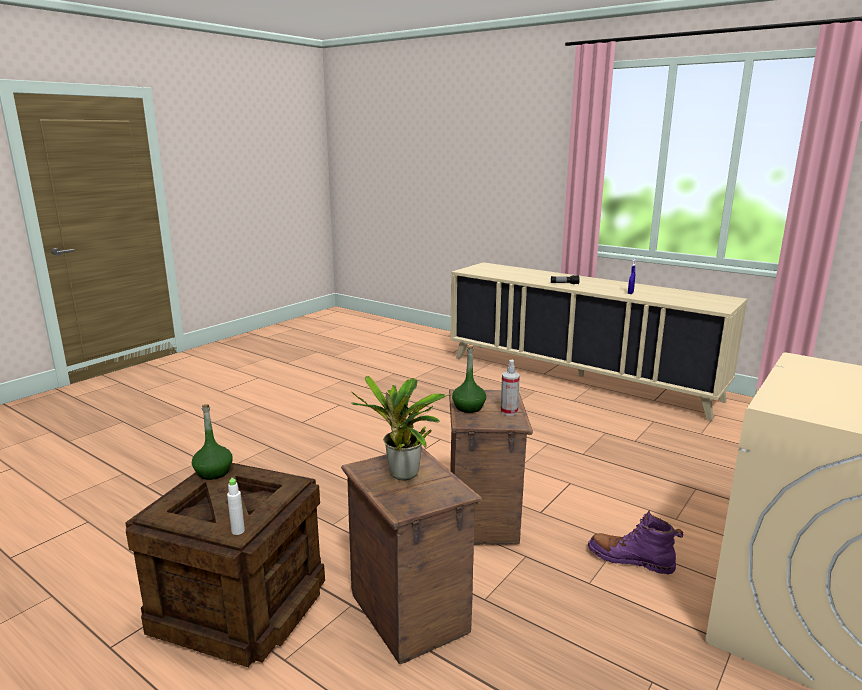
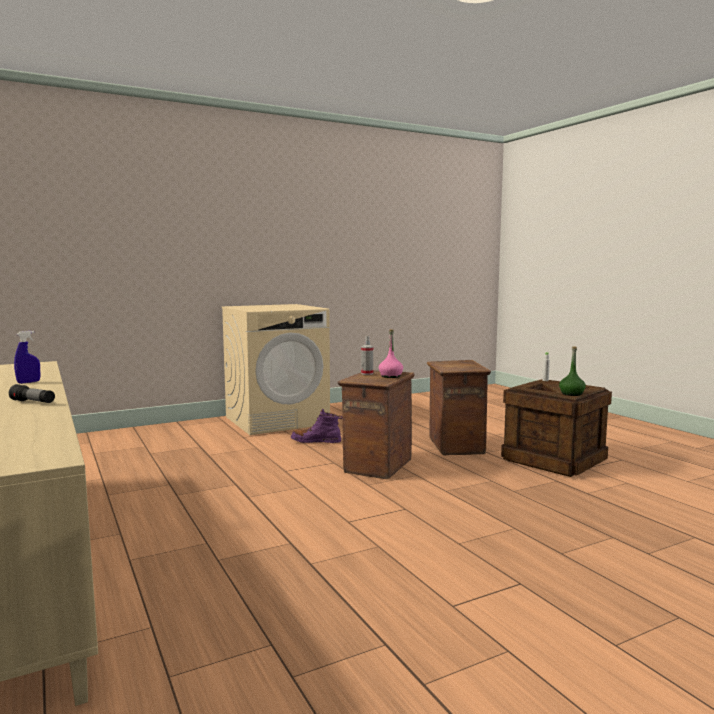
camera: 155 degrees left, 10 degrees down
(403, 477) = (459, 365): potted plant -> none
(468, 407) = (391, 376): green bottle -> pink bottle
(630, 560) = (316, 441): purple boot -> purple boot turned 135 degrees clockwise

